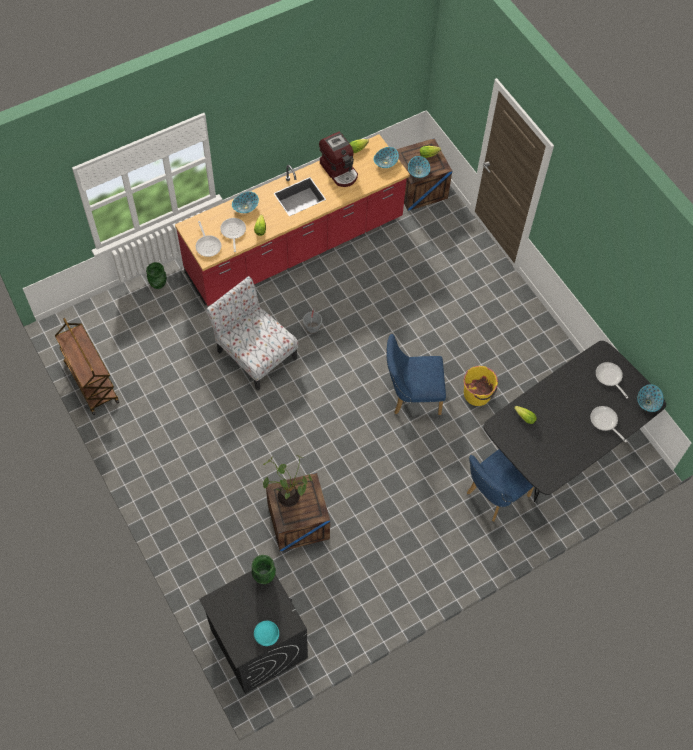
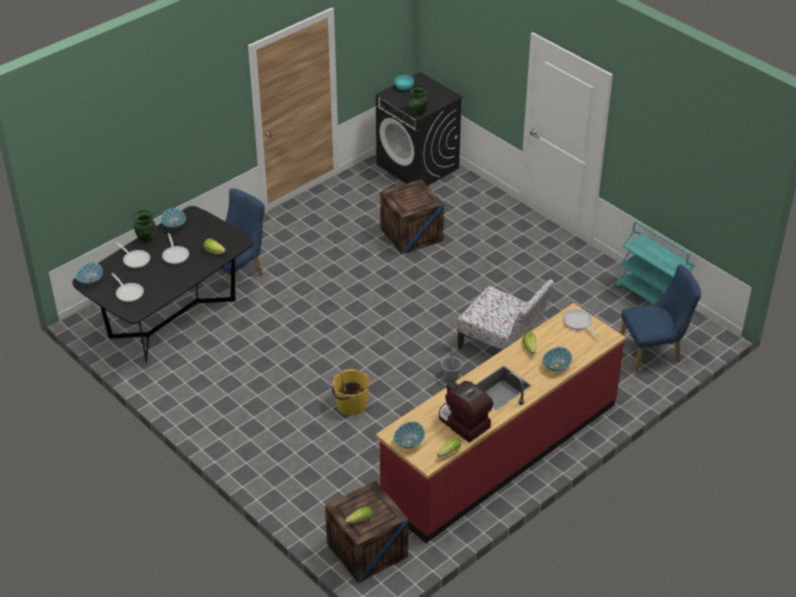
camera: 170 degrees right, 20 degrees down
(91, 382) = (651, 297): brown cart -> turquoise cart
(158, 284) = (636, 388): green vase -> green vase (146, 239)
(233, 232) = (558, 339): frying pan -> frying pan (175, 255)
(288, 495) = (421, 200): potted plant -> none
(411, 396) = (330, 336): blue chair -> blue chair (654, 352)
(418, 172) = (369, 495): bowl -> bowl (174, 224)
(477, 394) = (261, 348): yellow bucket -> yellow bucket (351, 404)

